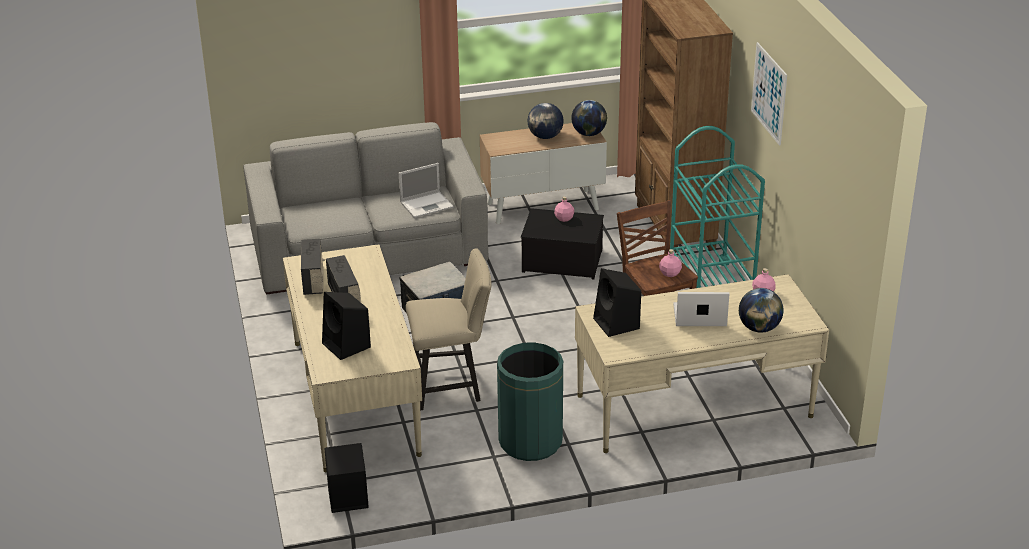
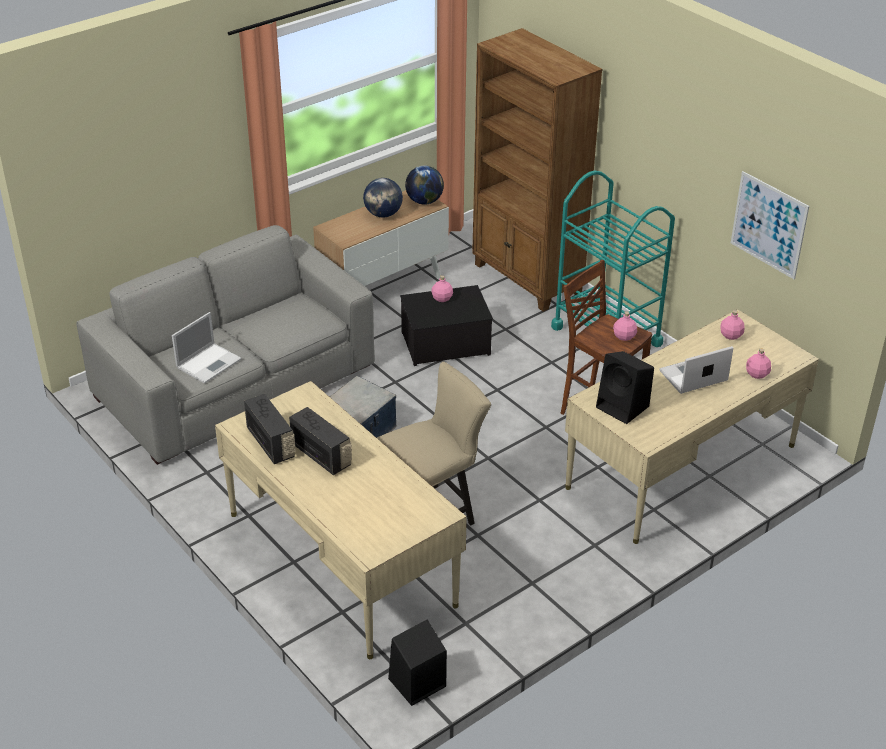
camera: 25 degrees left, 5 degrees up
(347, 346) = (368, 513): black speaker -> none
(427, 204) = (304, 318): laptop -> laptop (209, 363)
(530, 442) = (556, 554): green trash can -> none
(759, 328) = (757, 374): globe -> pink bottle
(769, 93) = (672, 126): picture -> picture (769, 225)

